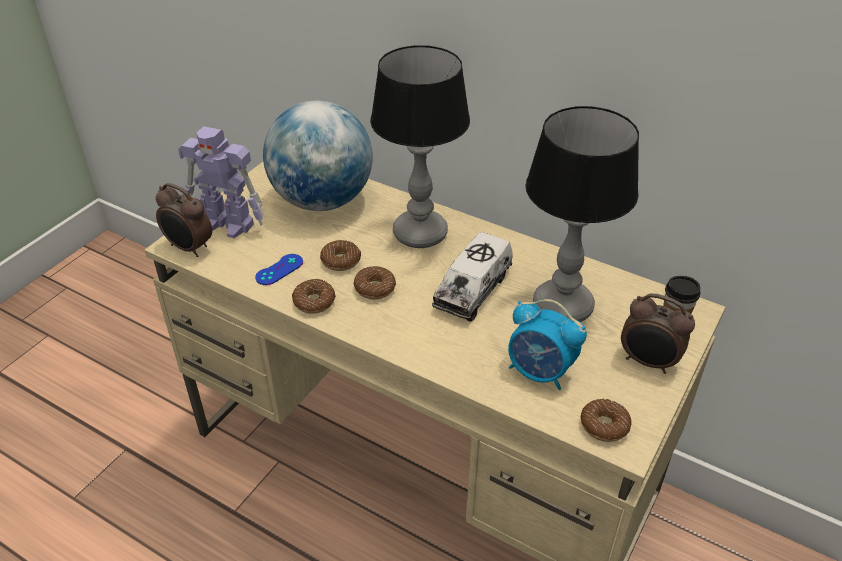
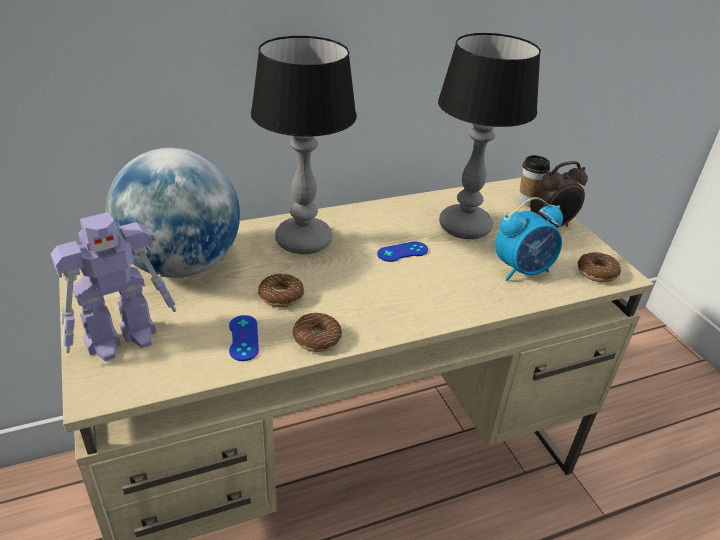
camera: 55 degrees left, 5 degrees down
(189, 248) = (118, 385): alarm clock -> none
(374, 288) = (341, 296): donut -> none
(473, 289) = (402, 252): toy truck -> blue game controller

